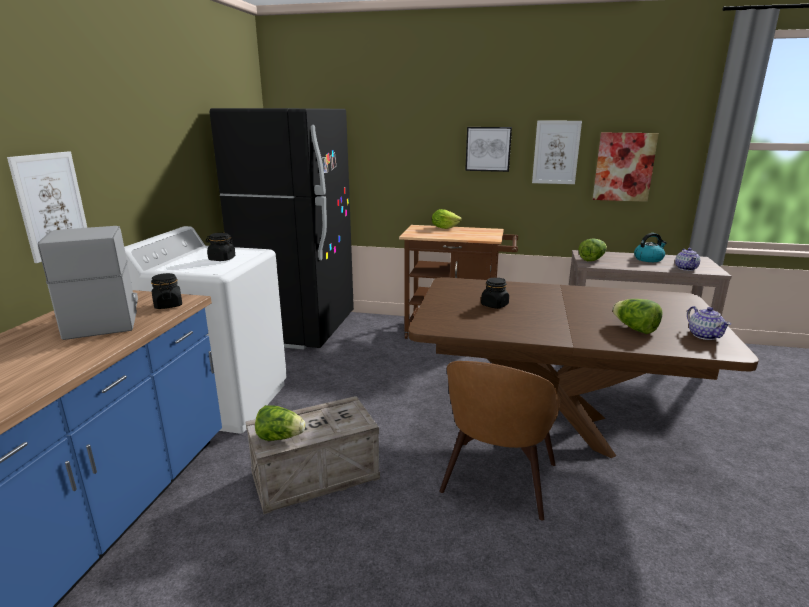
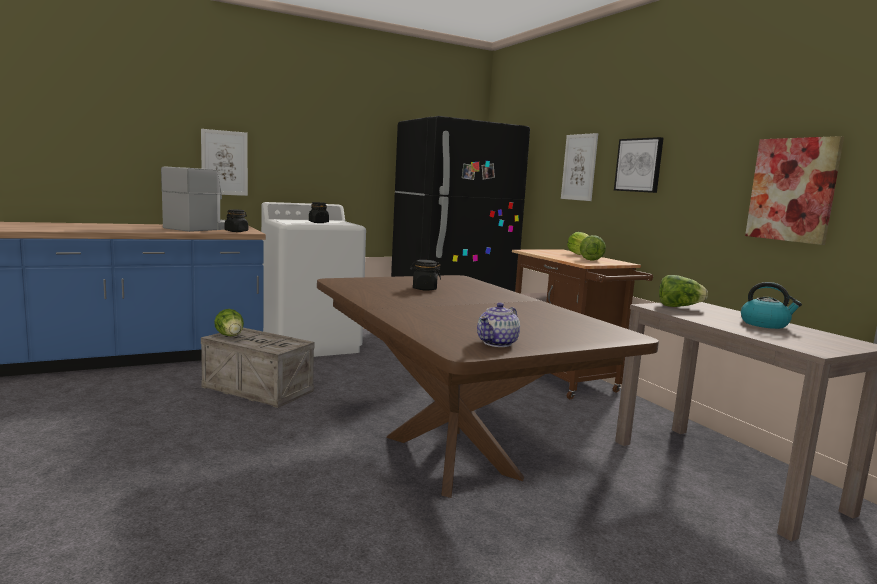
camera: 50 degrees right, 10 degrees down
(498, 481) = (327, 448): brown chair -> none
(556, 152) = (707, 168): picture -> picture (579, 167)
(634, 329) = (458, 322): lettuce -> lettuce (590, 259)
(686, 268) = (779, 338): teapot -> none

